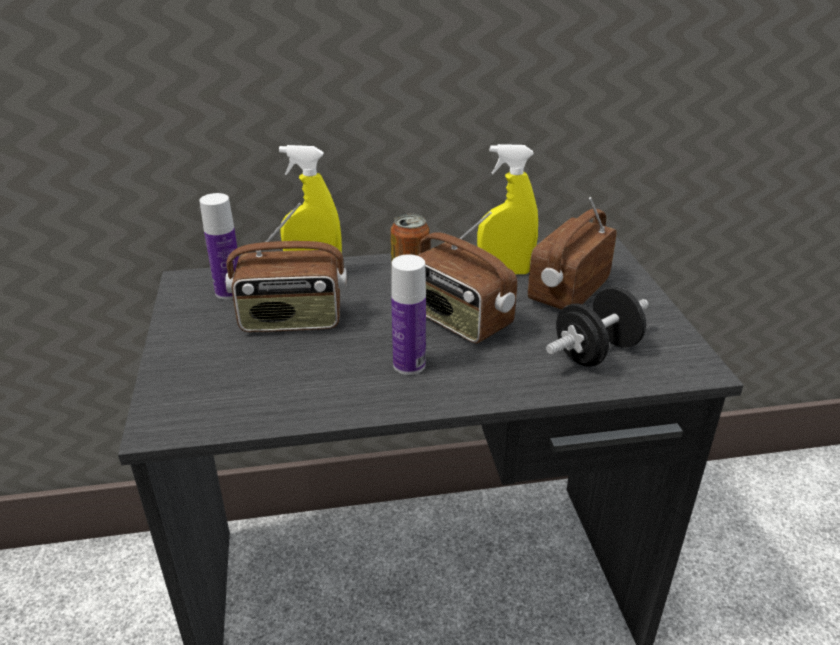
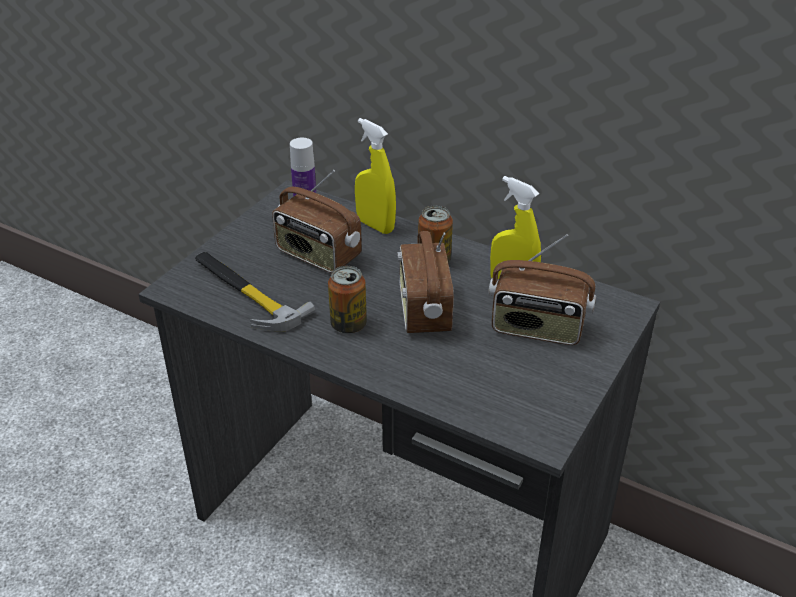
camera: 40 degrees right, 5 degrees up
(258, 389) = (245, 293): none -> hammer
(409, 365) = (348, 325): bottle -> can
(567, 291) = (537, 328): radio -> radio turned 150 degrees counterclockwise
(596, 352) = (485, 385): black dumbbell -> none

